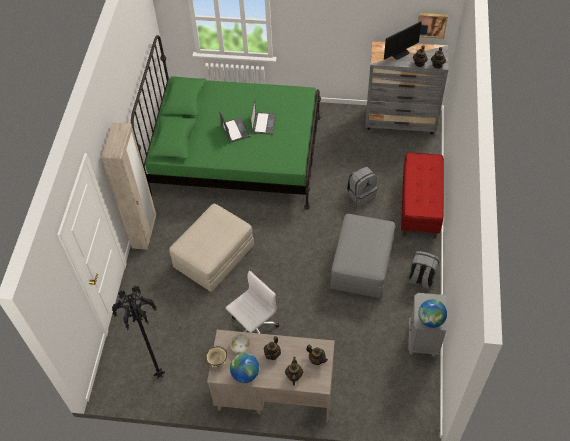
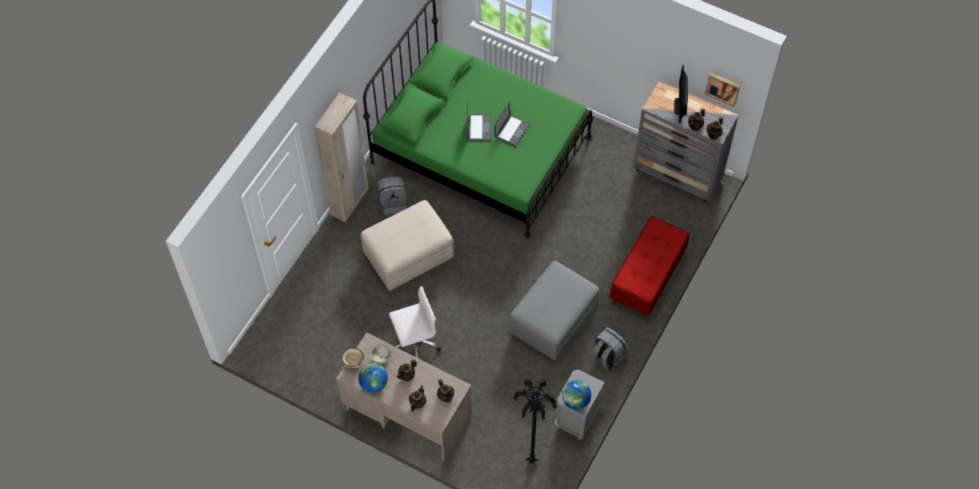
camera: 20 degrees right, 5 degrees up
(159, 376) = (305, 355): black floor lamp -> black floor lamp (531, 462)
(361, 194) = (591, 242): grey backpack -> grey backpack (393, 203)
(400, 53) = (680, 106): monitor -> monitor turned 105 degrees clockwise

